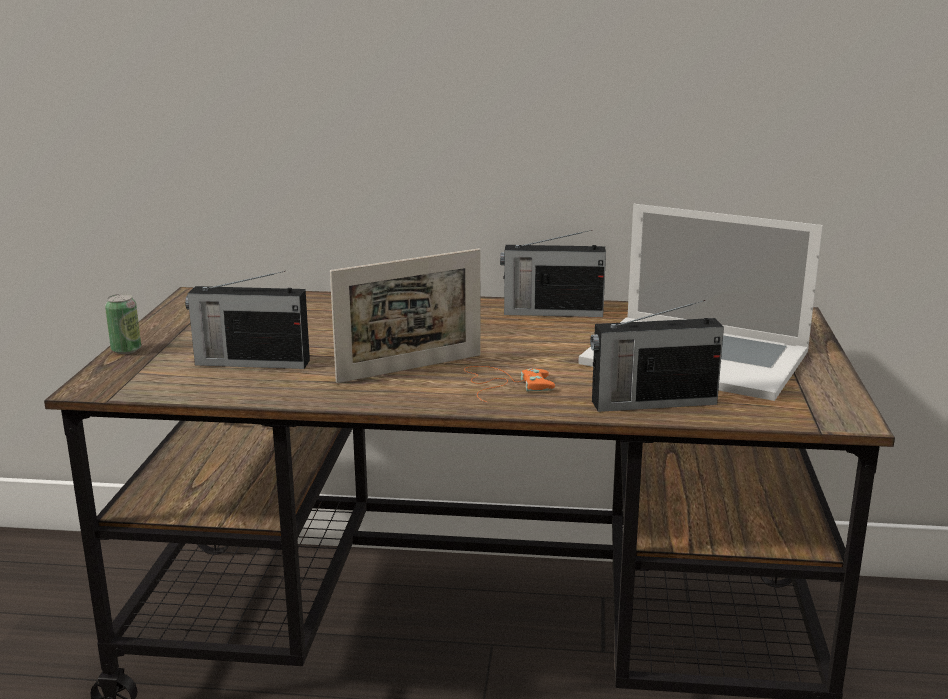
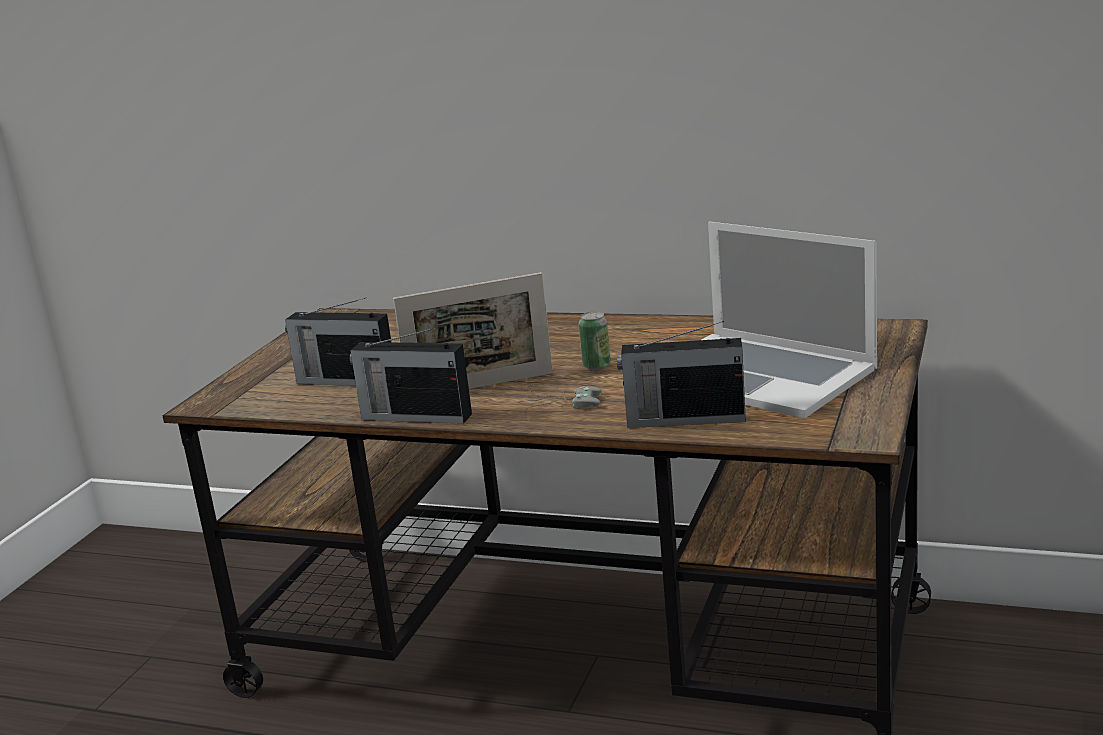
camera: 15 degrees right, 0 degrees up
(126, 350) = (246, 369): can -> can (596, 366)
(503, 384) = (556, 401): orange game controller -> grey game controller
(551, 312) = (647, 329): radio -> radio (414, 416)

